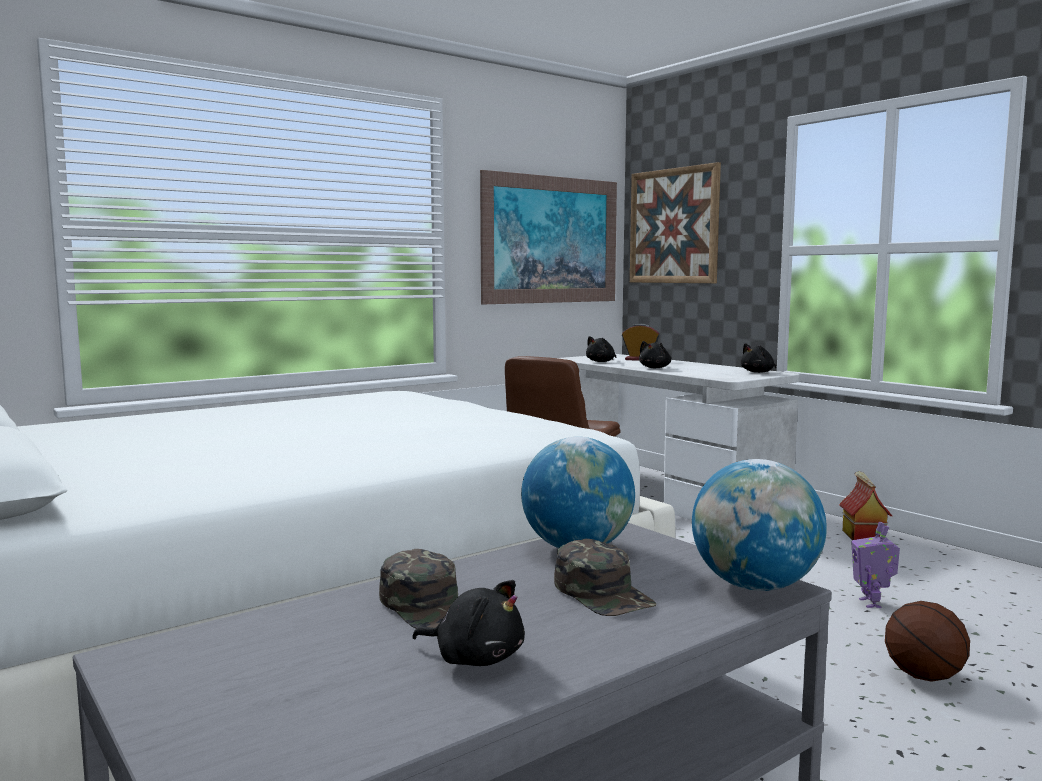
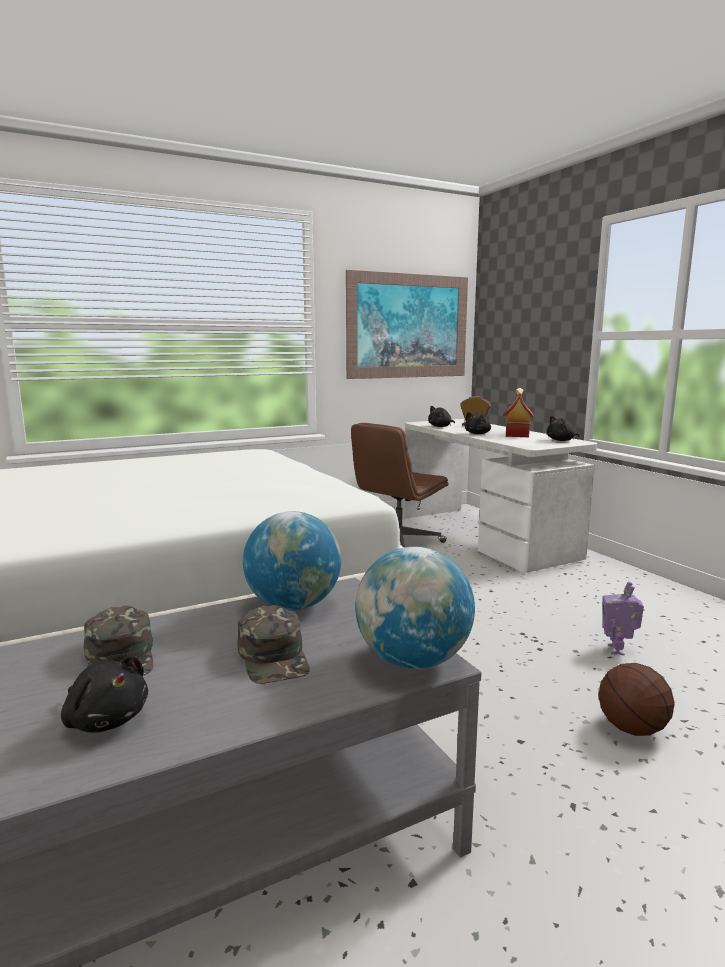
camera: 10 degrees right, 5 degrees up
(673, 226) = (510, 314): picture -> none
(862, 536) = (639, 583): toy house -> toy house (516, 435)

